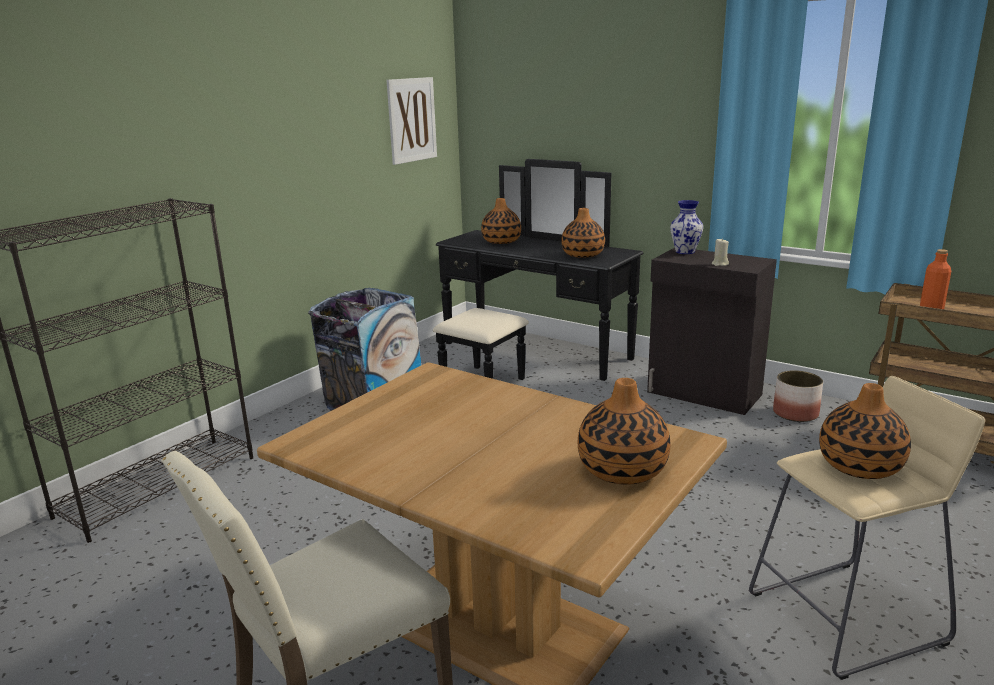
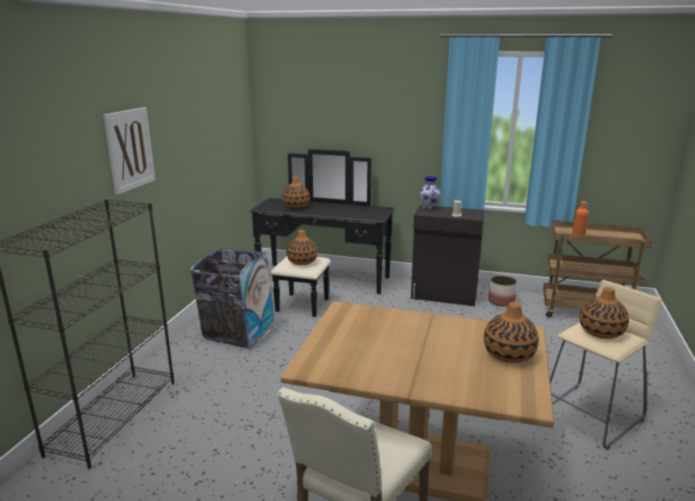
camera: 20 degrees left, 0 degrees up
(411, 120) = (229, 124): picture -> picture (130, 149)
(583, 255) = (359, 213): vase -> vase (302, 261)

